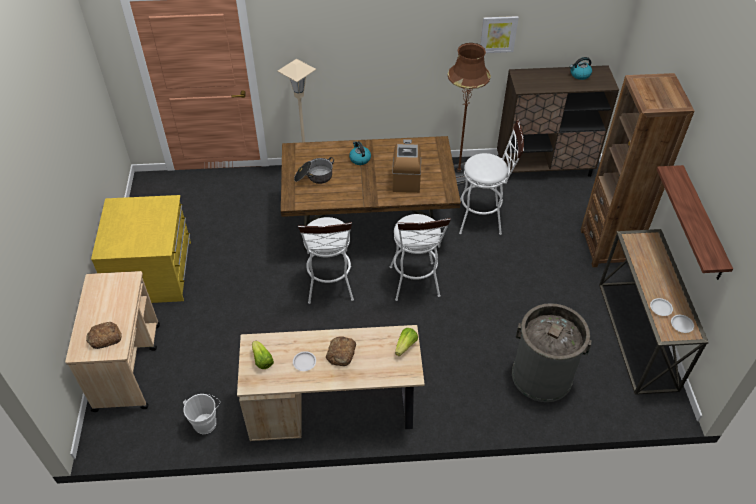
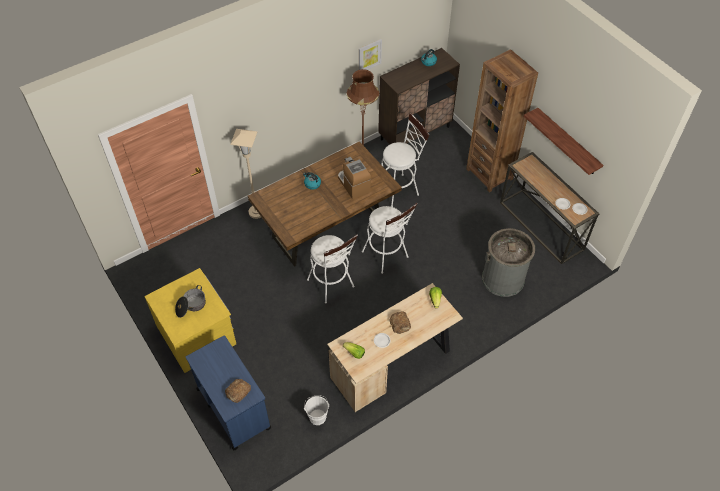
camera: 30 degrees left, 5 degrees up
(128, 366) = (233, 408): beige cart -> blue cart
(314, 177) = (290, 211): cooking pot -> cooking pot (191, 306)

